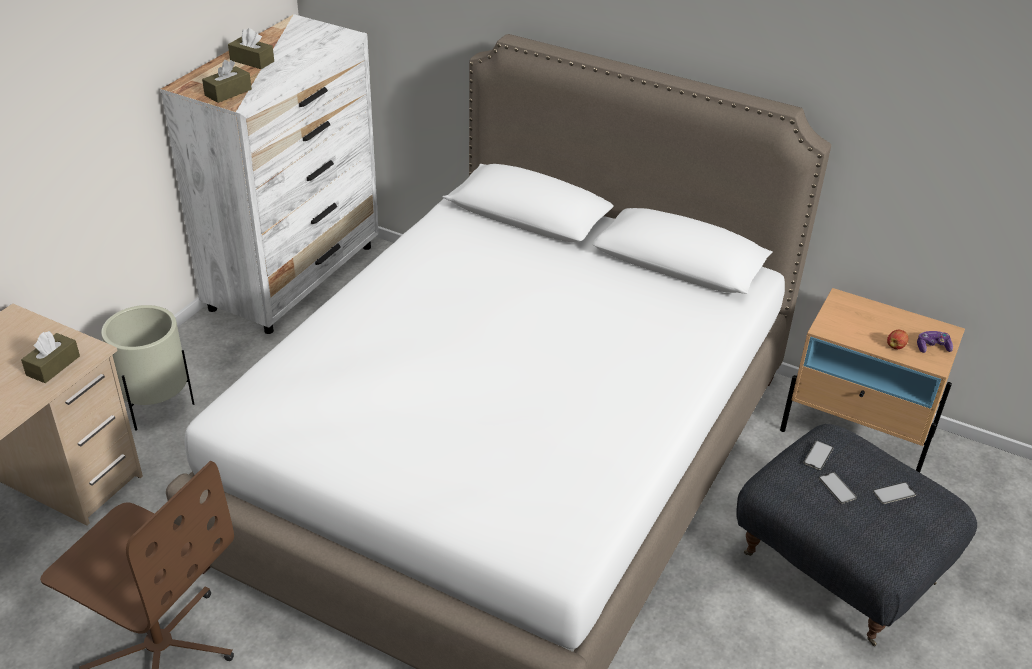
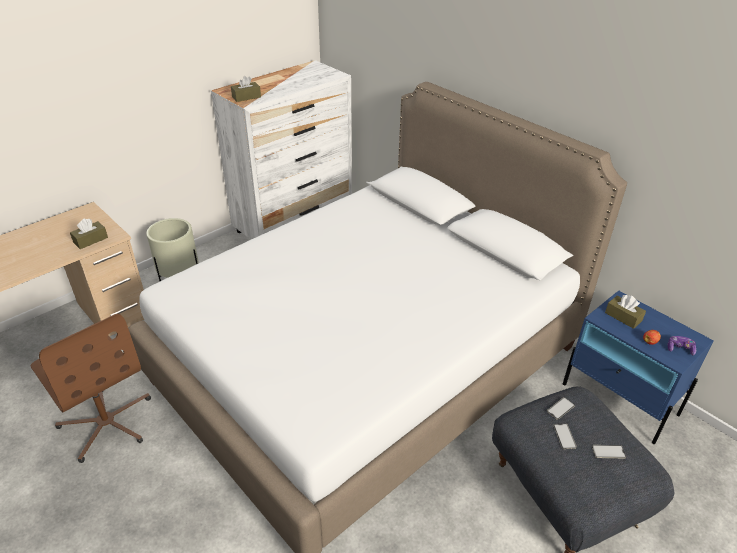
camera: 20 degrees right, 0 degrees up
(252, 61) = (272, 82): brown tissue box -> brown tissue box (623, 317)
(857, 433) = (620, 399): beige nightstand -> blue nightstand

